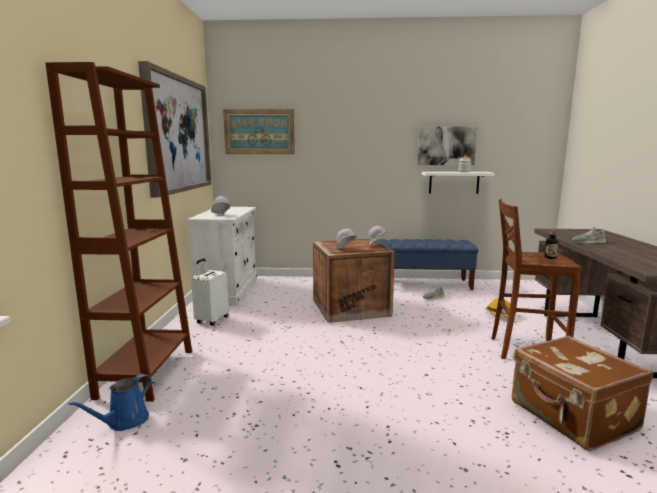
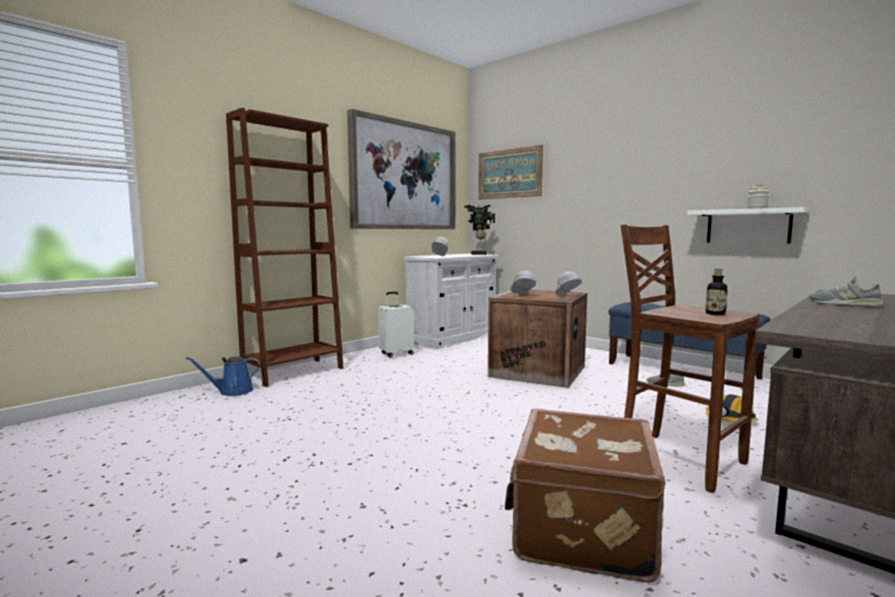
camera: 40 degrees right, 5 degrees down
(240, 208) = (479, 254): none -> potted plant
(446, 145) = (735, 172): picture -> none

